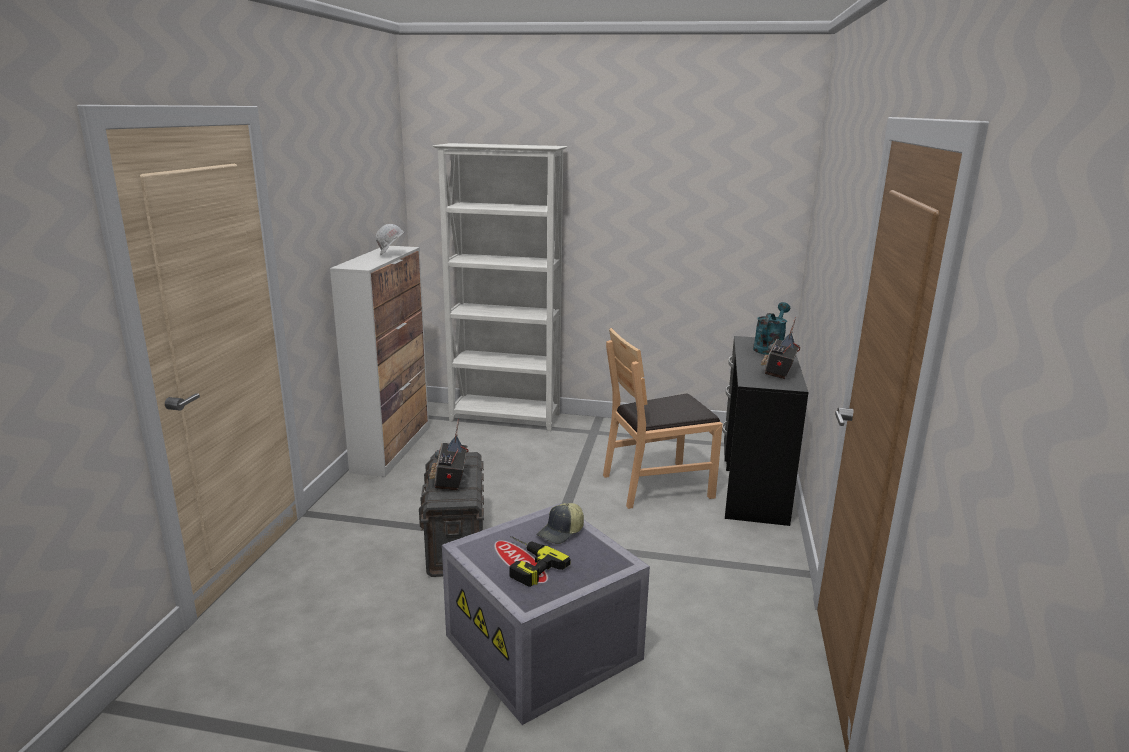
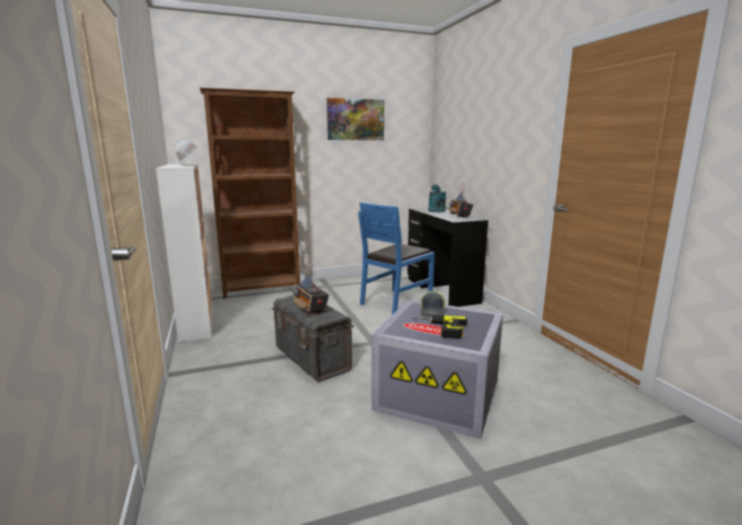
camera: 30 degrees left, 5 degrees down
(505, 418) = (262, 290): white bookcase -> brown bookcase
(657, 485) = (395, 302): brown chair -> blue chair
(671, 182) = (355, 119): none -> picture

